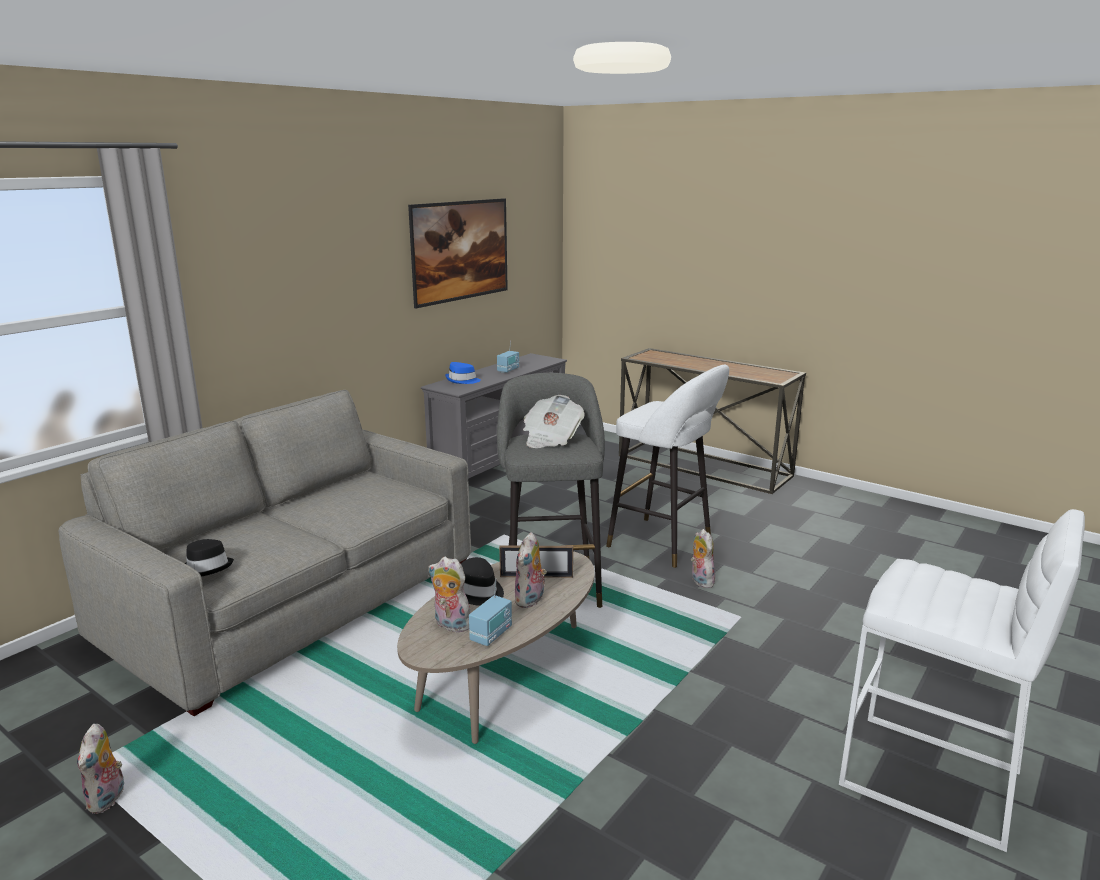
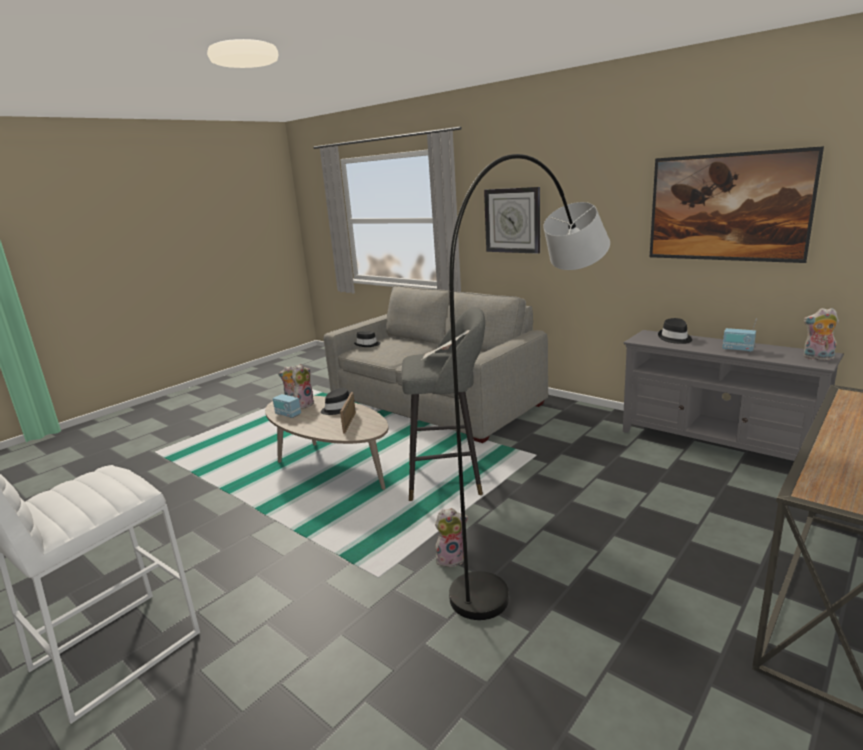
camera: 95 degrees right, 0 degrees up
(258, 292) = (512, 220): none -> wall clock
(462, 380) = (675, 338): blue hat -> black hat
(530, 600) = (319, 422): plush toy -> plush toy (817, 358)
(665, 543) = (535, 541): white stool -> grey floor lamp

